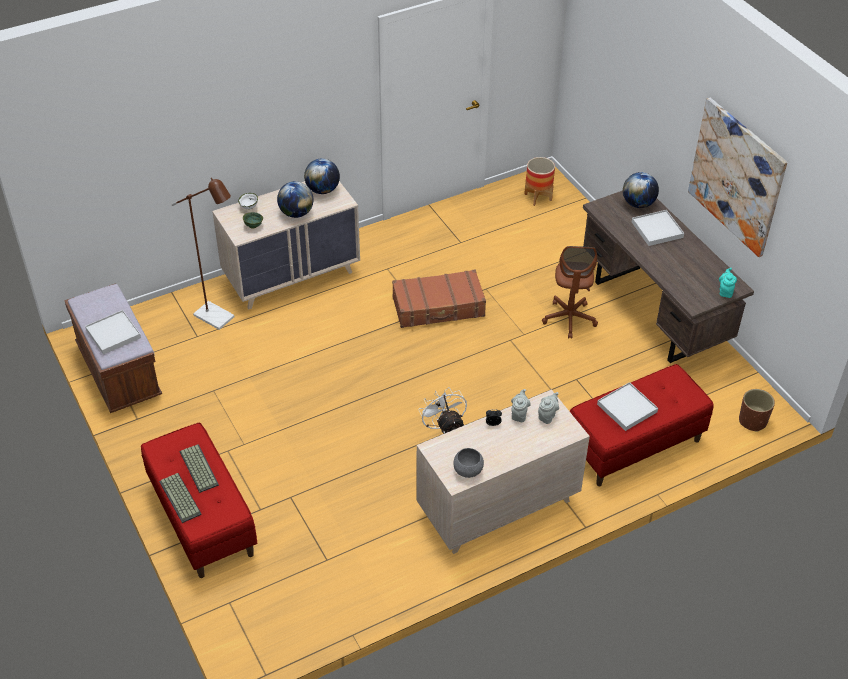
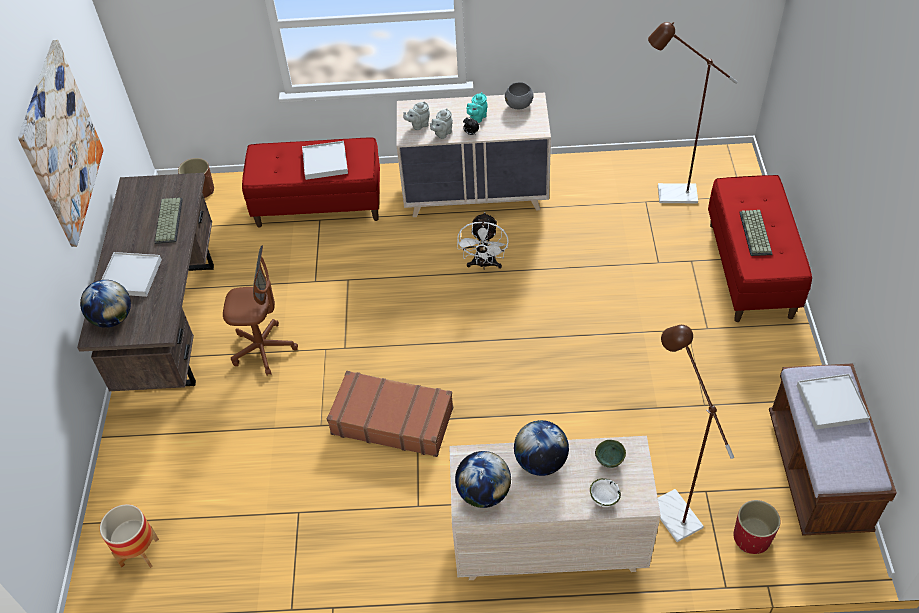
camera: 150 degrees left, 5 degrees up
(159, 320) = (752, 538): none -> red planter
(181, 498) = (778, 212): keyboard -> keyboard (168, 220)
(306, 577) = (669, 194): none -> brown floor lamp
(569, 319) = (263, 349): brown office chair -> brown office chair turned 60 degrees clockwise
(725, 291) = (146, 185): turquoise teapot -> turquoise teapot (477, 118)

